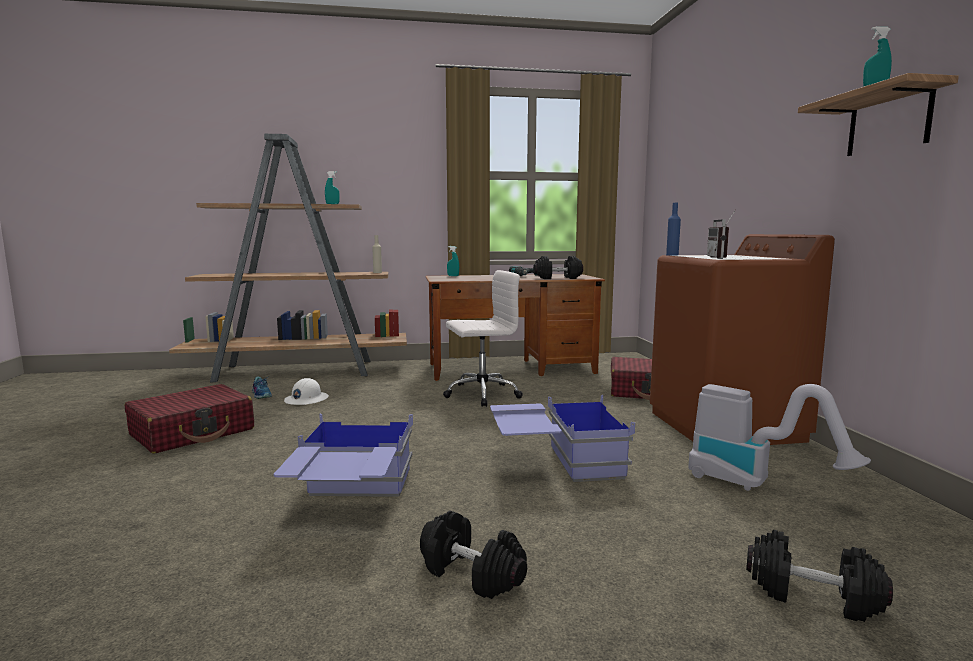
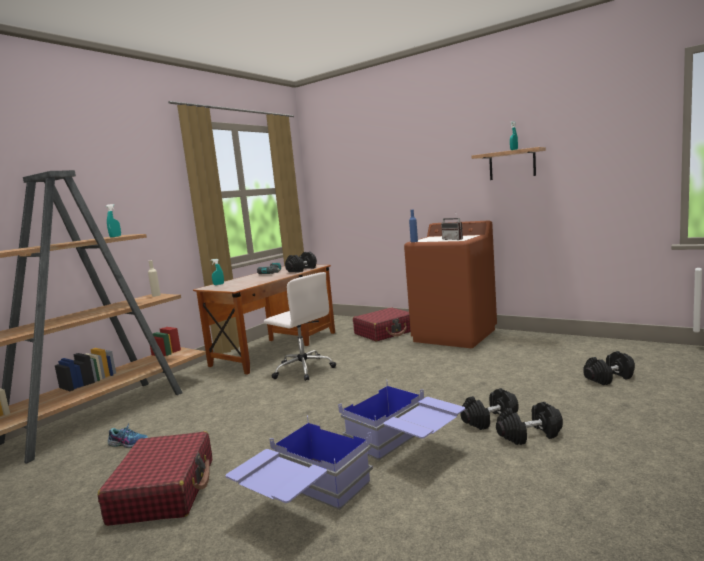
camera: 45 degrees left, 0 degrees up
(306, 400) = (186, 427): white hard hat -> none
(480, 394) = (303, 369): white office chair -> white office chair turned 105 degrees clockwise
(484, 529) = (490, 420): none -> black dumbbell
(555, 464) = (440, 382): blue storage box -> blue storage box (305, 501)
(755, 484) = (519, 353): vacuum cleaner -> none

